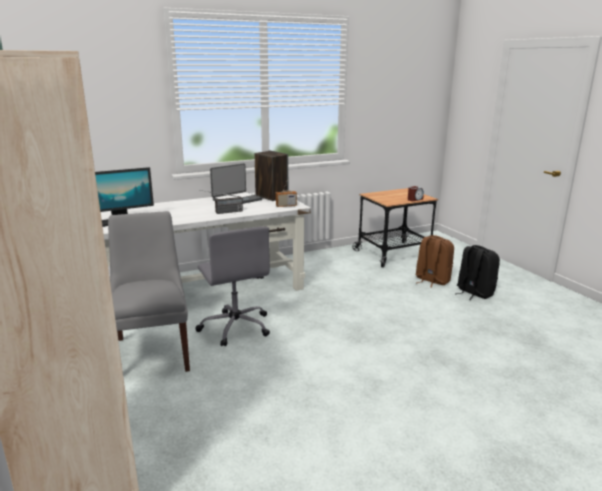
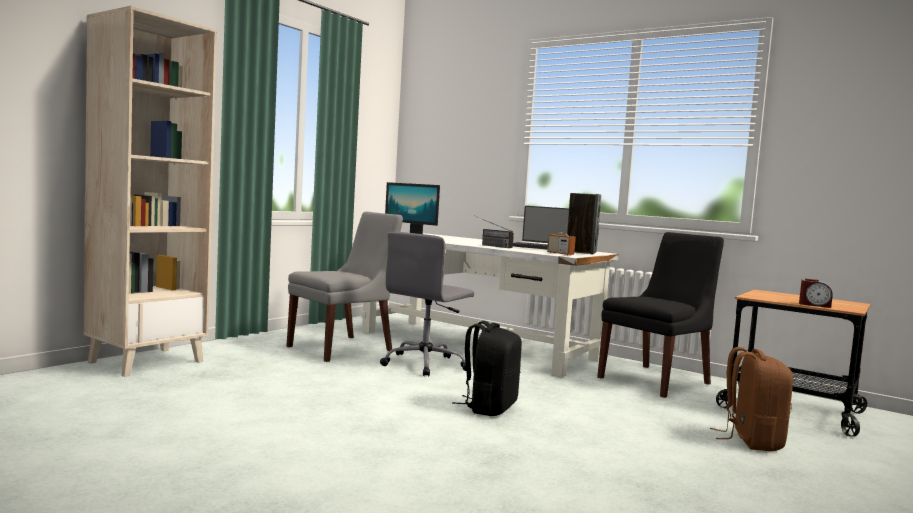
camera: 60 degrees right, 15 degrees down
(328, 265) = (656, 380): none -> black chair
(474, 293) = (775, 475): black backpack -> black backpack (489, 408)

